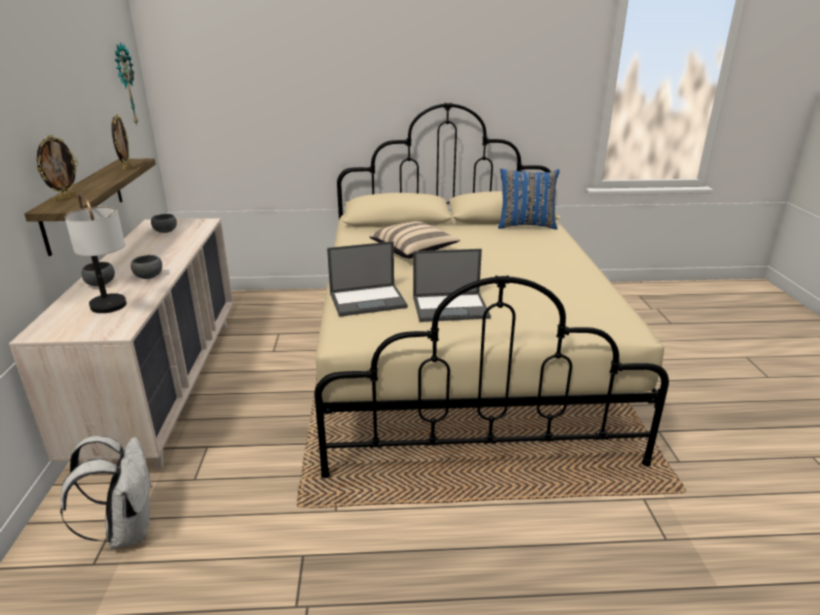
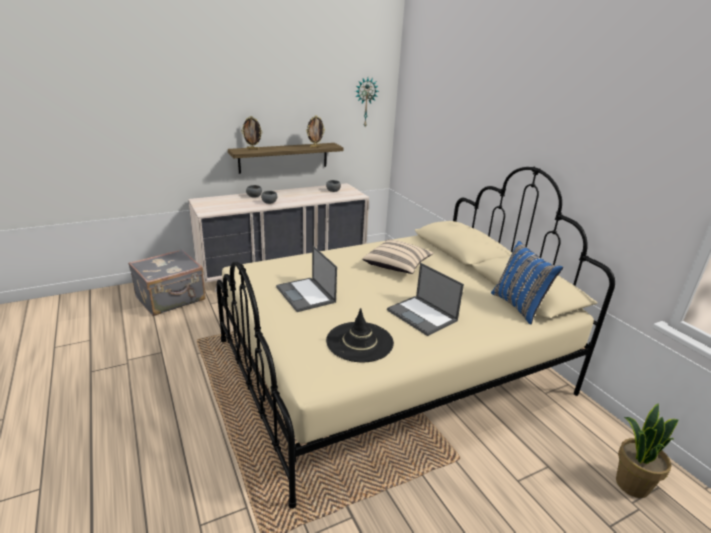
camera: 65 degrees right, 0 degrees up
(113, 311) = (225, 206): table lamp -> none
(127, 530) = (171, 299): white backpack -> grey suitcase
(368, 300) = (298, 266): laptop -> laptop (422, 315)
(564, 297) = (359, 342): none -> black hat
(635, 302) = (631, 484): none -> potted plant

